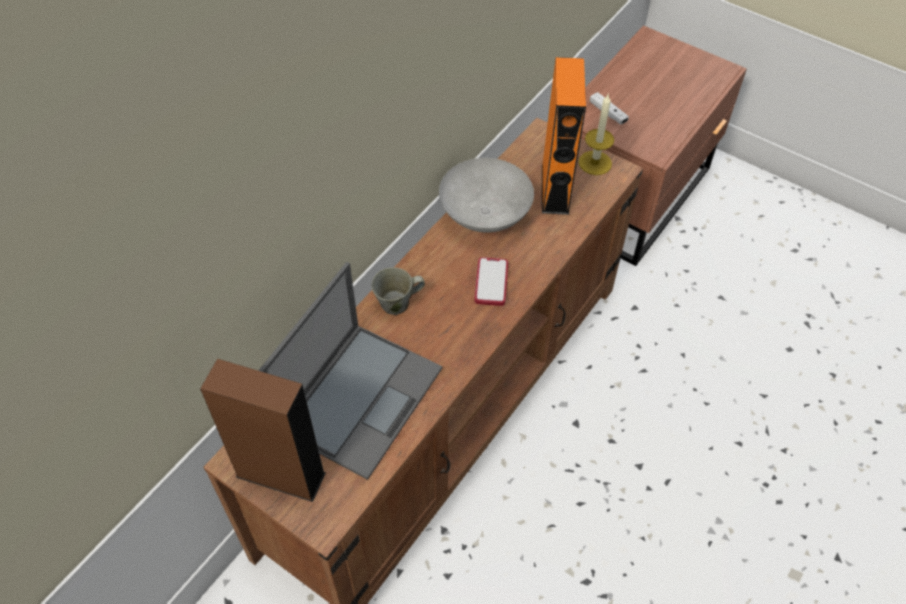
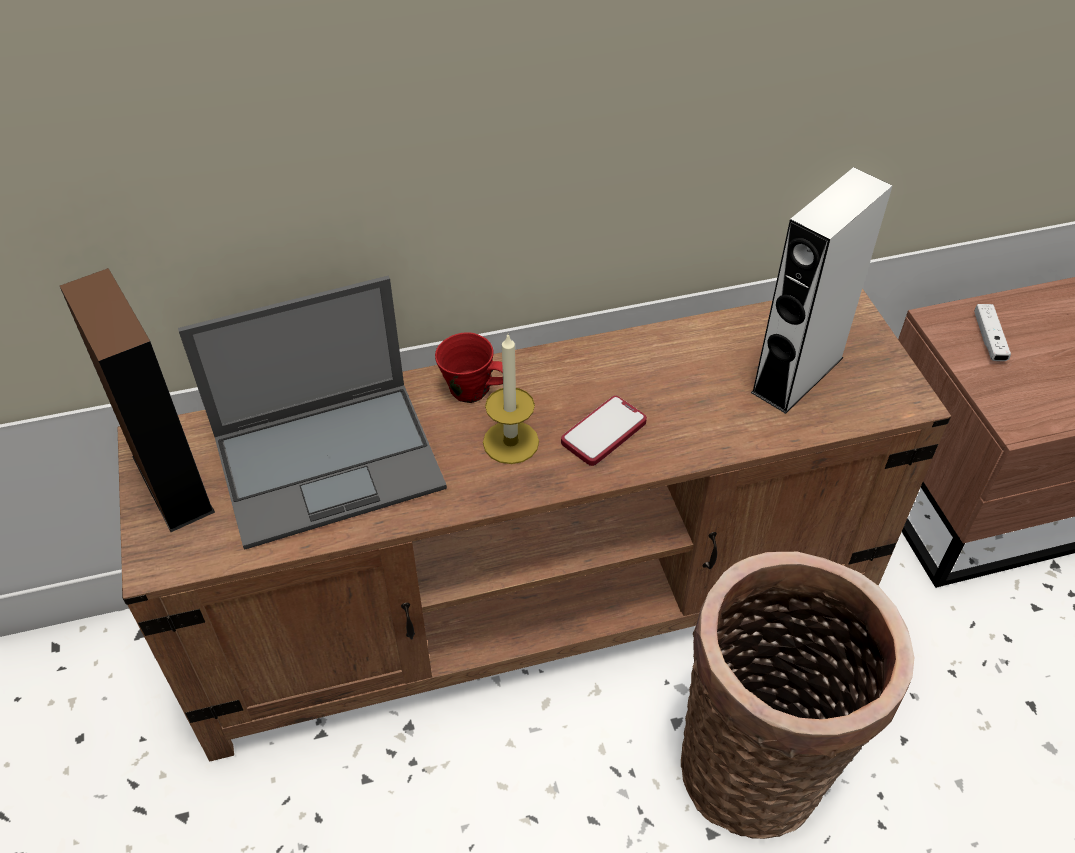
camera: 40 degrees right, 5 degrees down
(397, 304) = (472, 390): grey mug -> red mug
(485, 217) = (673, 357): grey bowl -> none
(555, 189) = (797, 375): orange speaker -> white speaker
(595, 163) = (885, 374): candle -> candle (511, 442)
(631, 415) = (759, 764): none -> basket

